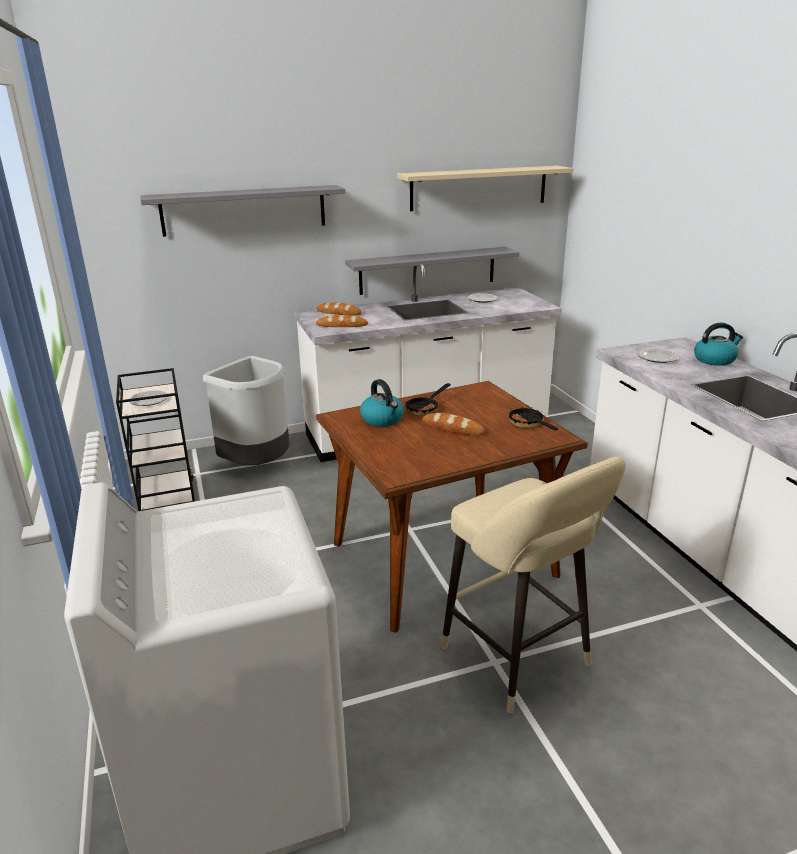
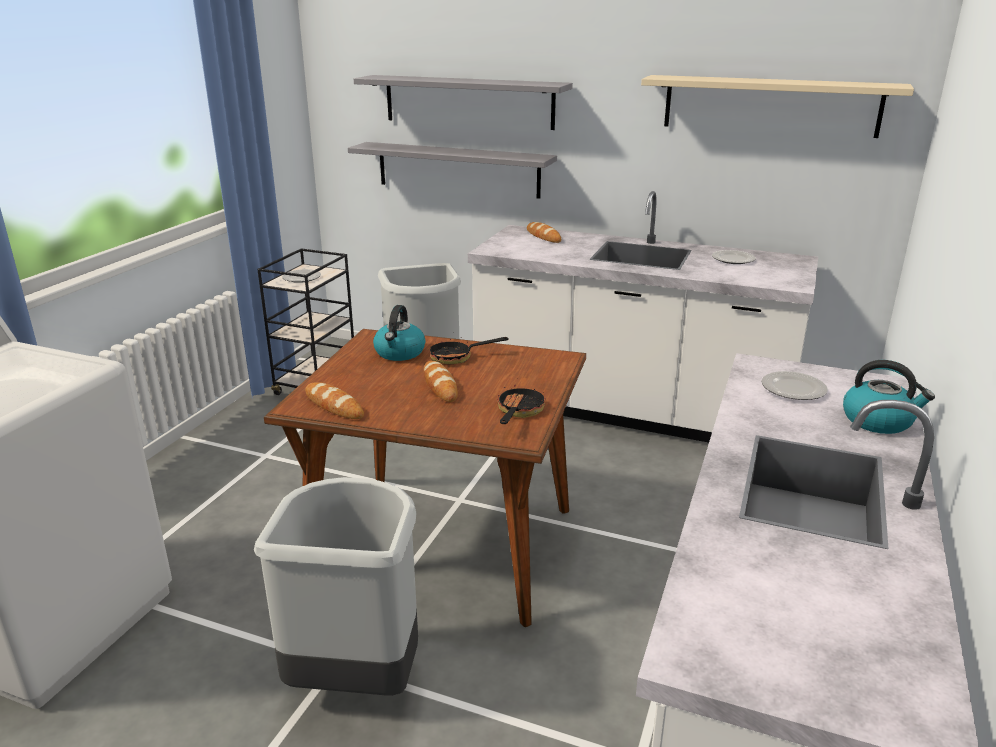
camera: 40 degrees right, 0 degrees up
(342, 325) = (517, 249): bread -> bread (334, 405)
(428, 270) = (682, 207): grey shelf -> grey shelf (458, 169)
(520, 661) = (357, 679): beige stool -> grey trash can

